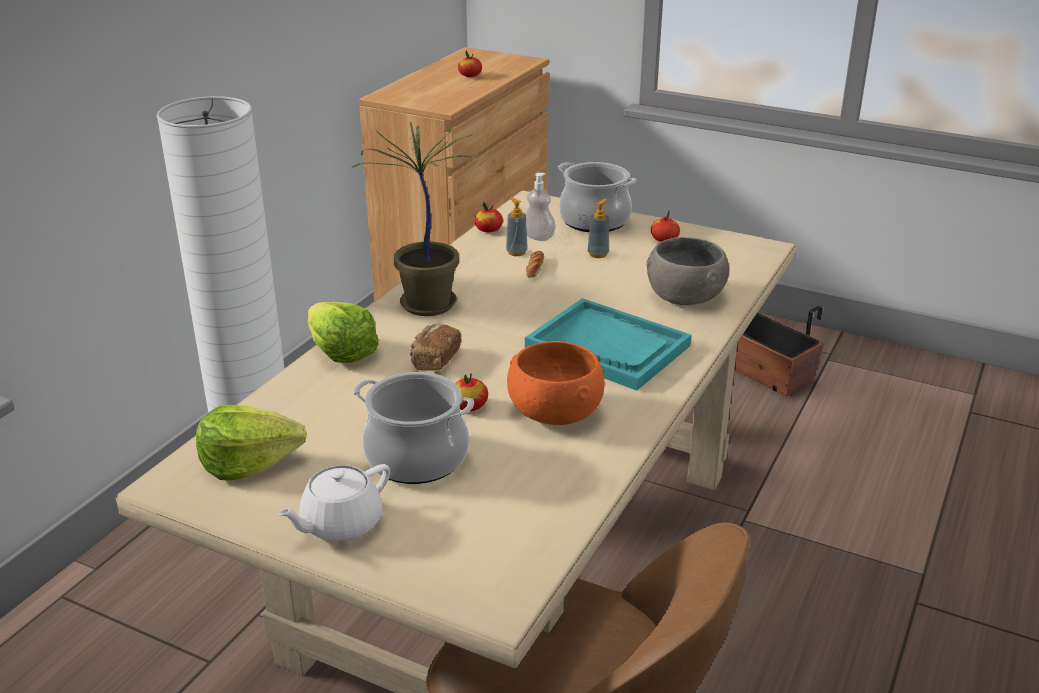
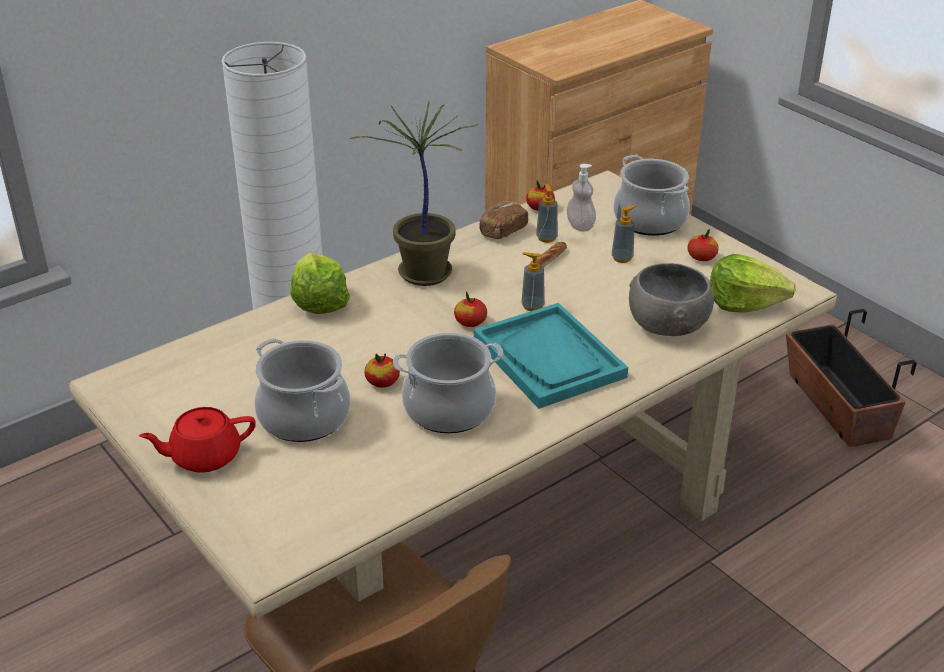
camera: 25 degrees right, 5 degrees up
(249, 463) = (177, 383): lettuce -> lettuce (744, 303)
(340, 524) = (204, 456): white teapot -> red teapot
(434, 360) = (388, 330): bread -> bread (502, 231)
(470, 76) = (614, 36): apple -> apple (470, 322)
(554, 309) = (532, 306): none -> soap dispenser
(555, 413) = (449, 409): orange bowl -> cooking pot

